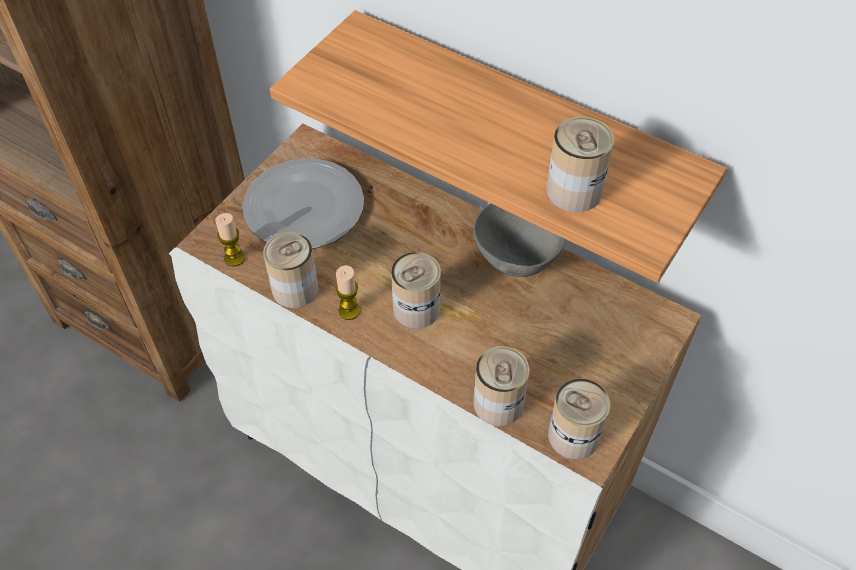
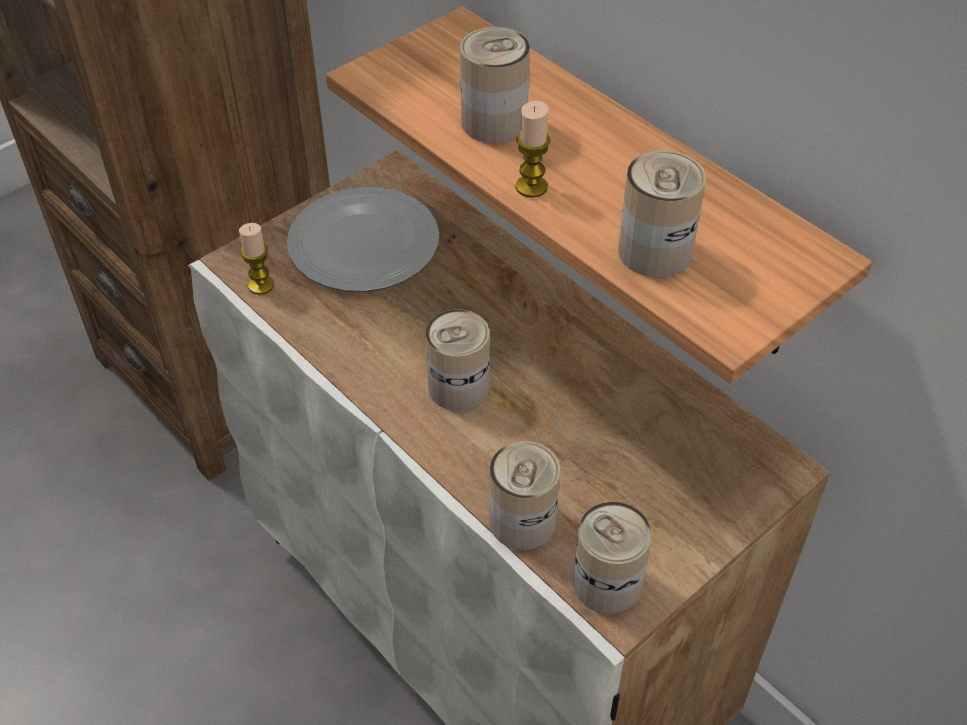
camera: 15 degrees right, 5 degrees down
(295, 289) = (319, 334): can -> can (494, 122)
(349, 311) = (375, 372): candle -> candle (531, 187)
(517, 262) = (605, 357): grey bowl -> none

